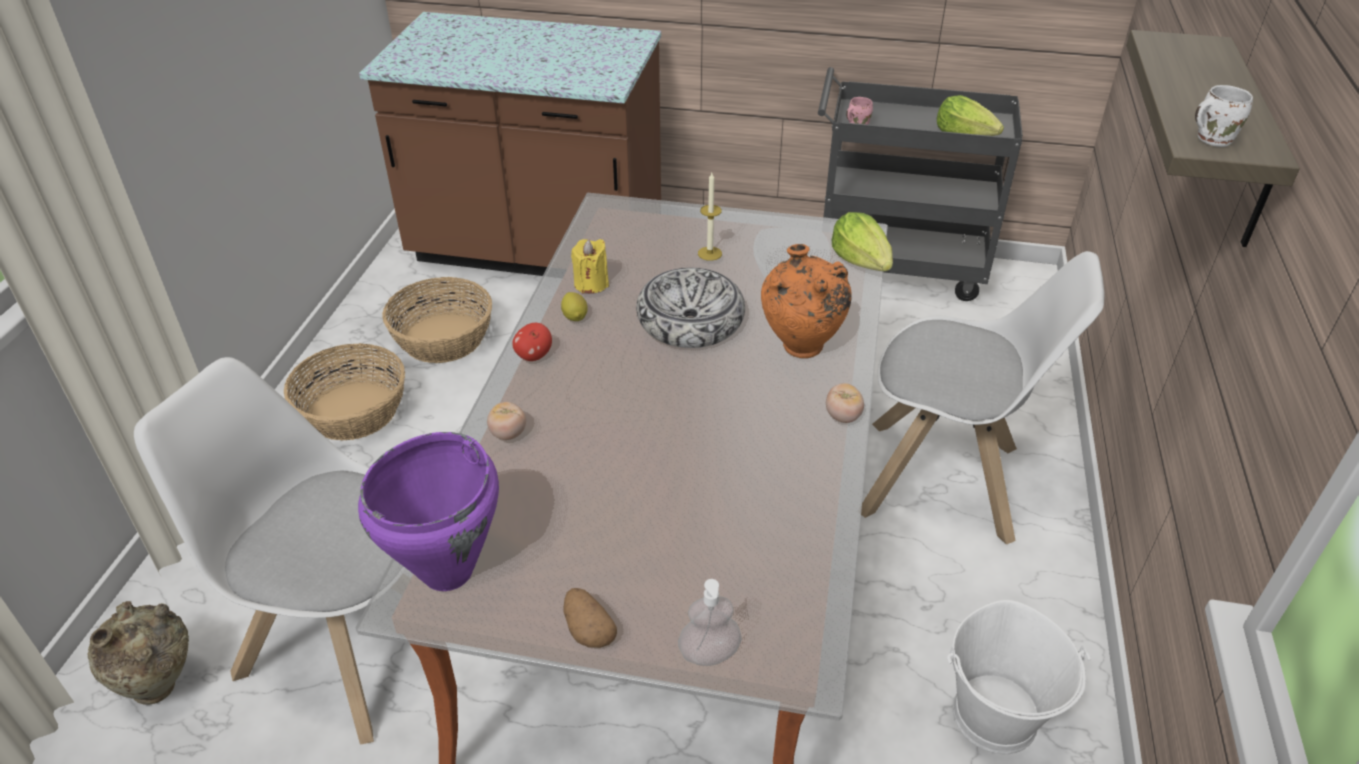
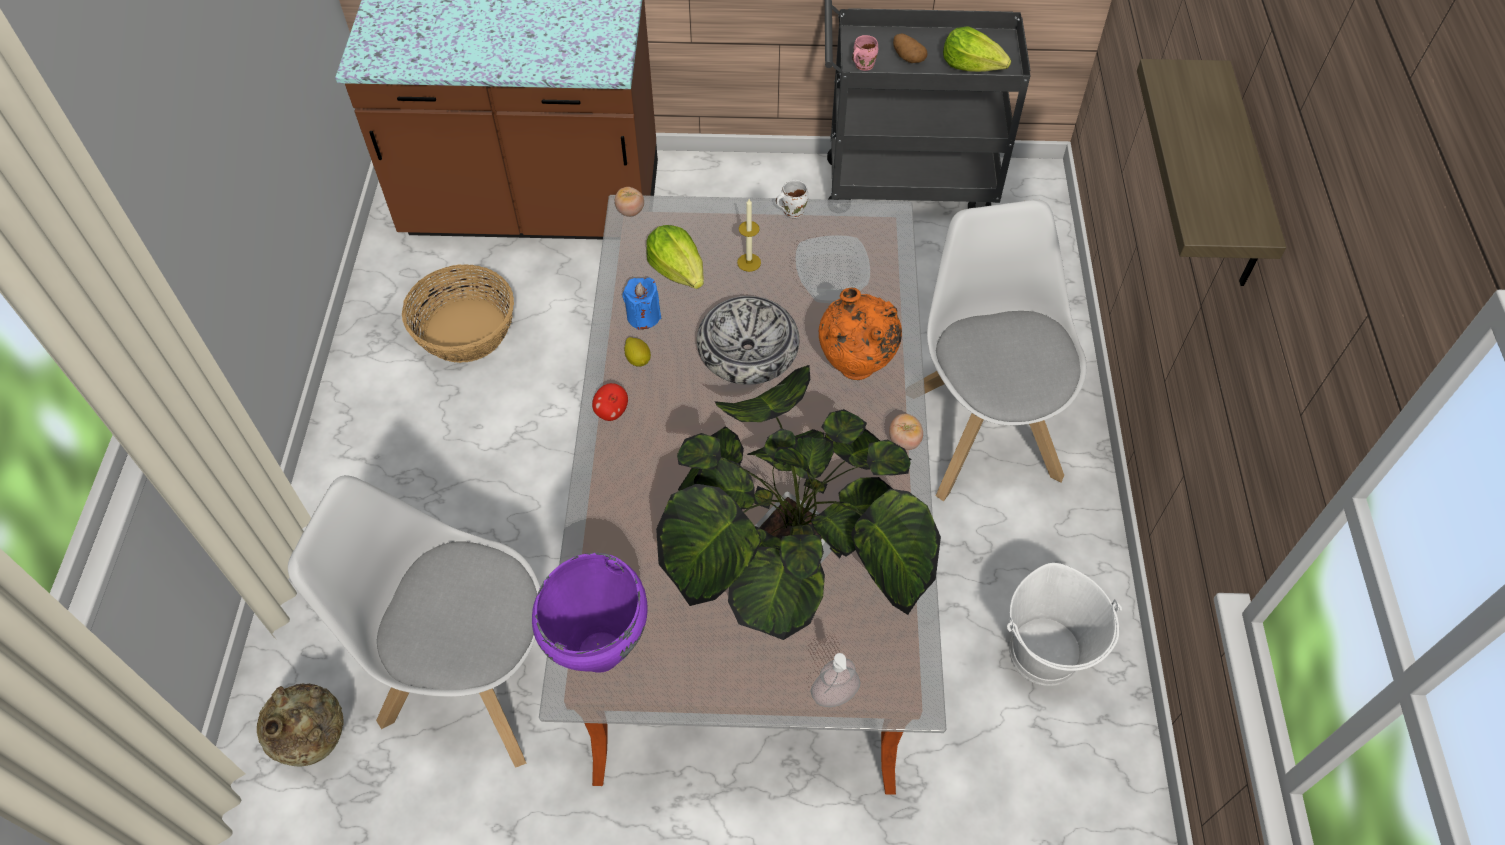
camera: 10 degrees left, 15 degrees up
(353, 412) = (400, 431): basket -> none
(508, 433) = (612, 503): tomato -> tomato (630, 211)
(588, 629) = (732, 688): potato -> potato (907, 57)
(591, 284) = (643, 316): yellow candle -> blue candle
(693, 500) = (791, 549): none -> potted plant
(862, 261) = (895, 254): lettuce -> lettuce (678, 271)
(945, 482) = (980, 429): chair -> chair turned 105 degrees counterclockwise
(1210, 139) = (1214, 217): white mug -> white mug (791, 210)

